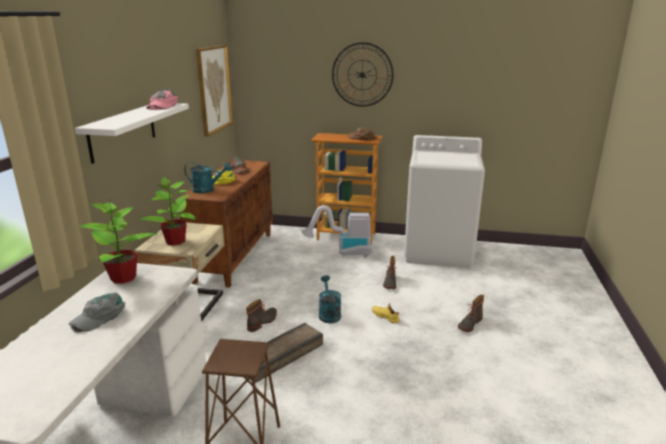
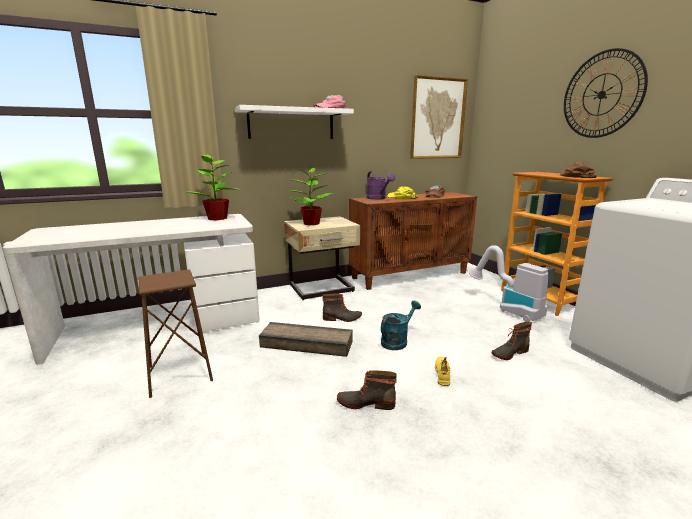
camera: 55 degrees right, 5 degrees down
(99, 316) = (160, 225): grey cap -> none
(207, 190) = (378, 198): turquoise watering can -> purple watering can
(469, 324) = (537, 450): boot -> boot (366, 403)

